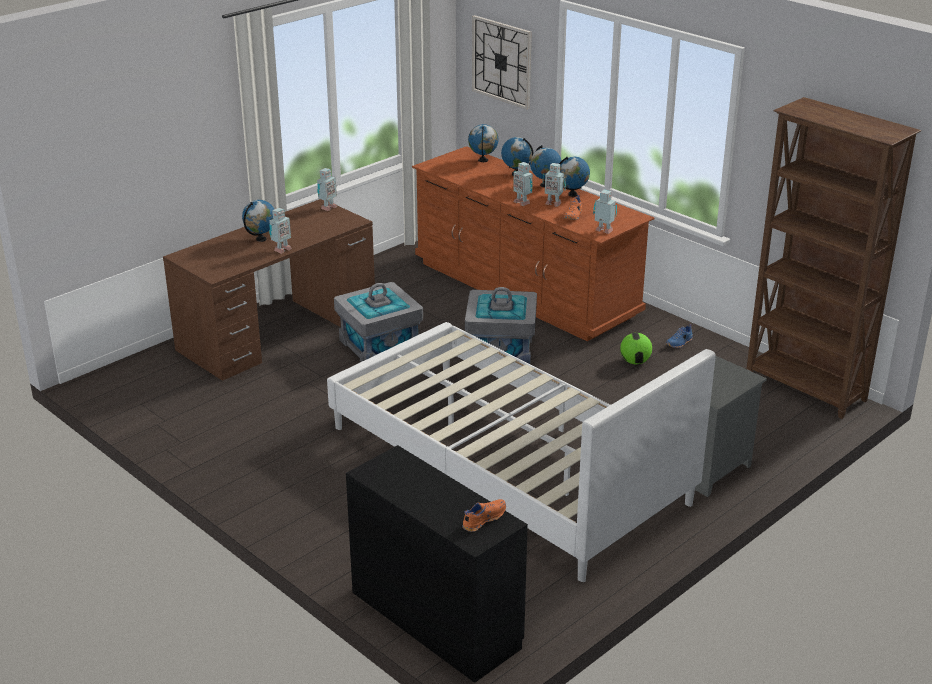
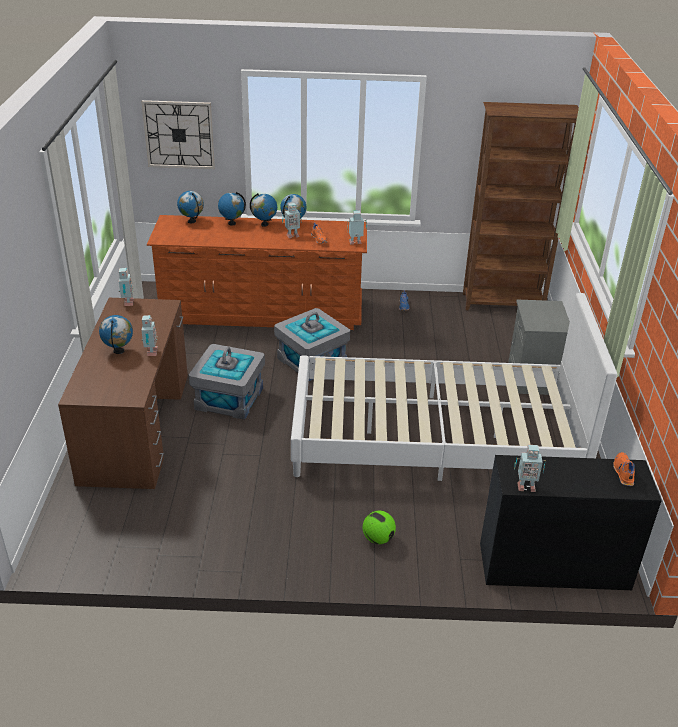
camera: 45 degrees left, 5 degrees up
(522, 202) = (271, 242): toy robot -> toy robot (525, 486)
(635, 362) = (399, 330): football -> football (378, 538)

